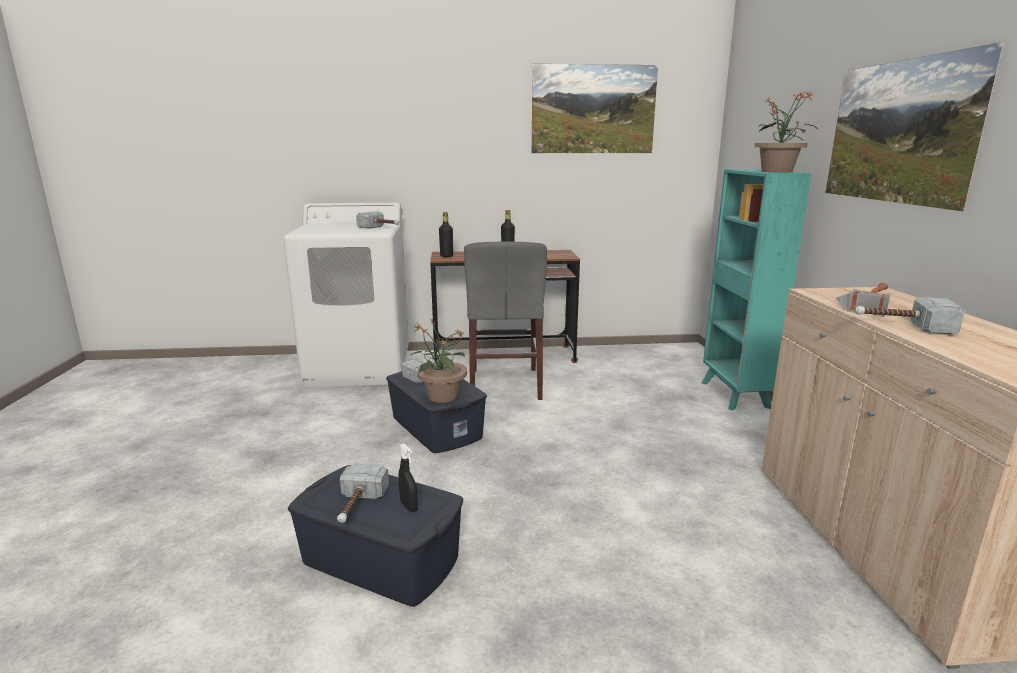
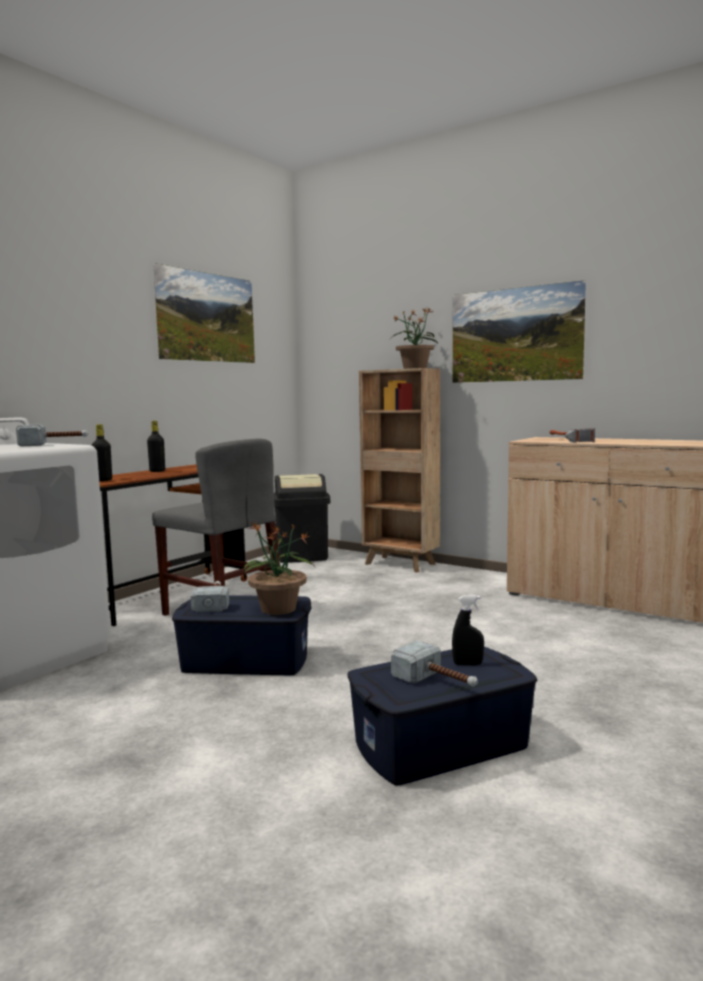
camera: 50 degrees left, 10 degrees down
(667, 355) = (302, 556): none -> black trash can
(735, 395) = (401, 564): turquoise bookcase -> brown bookcase
(902, 326) = (615, 442): hammer -> none

